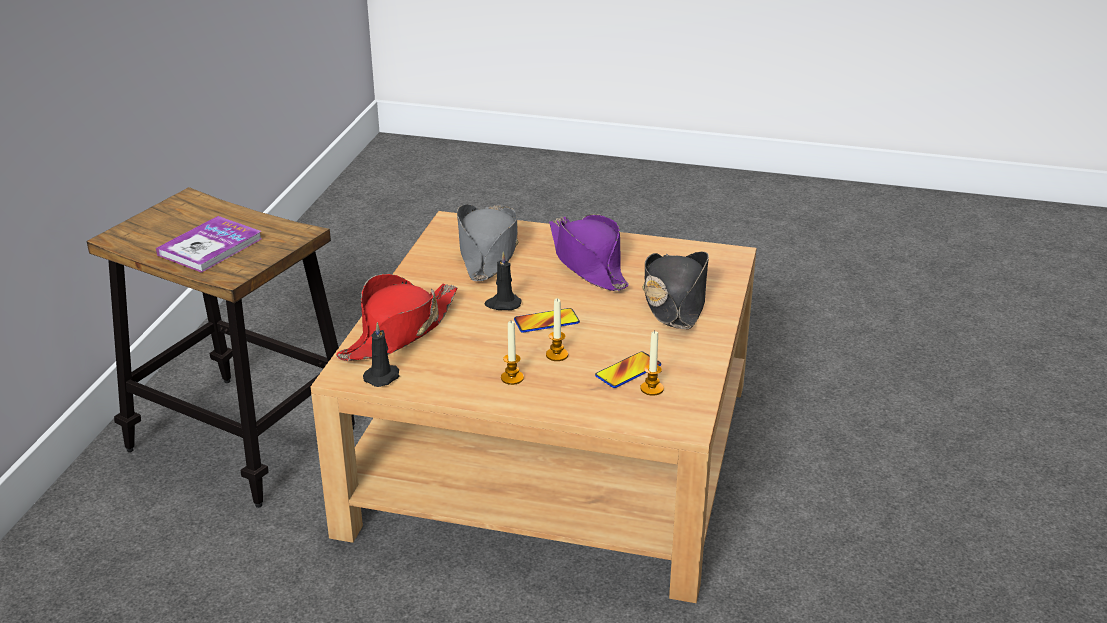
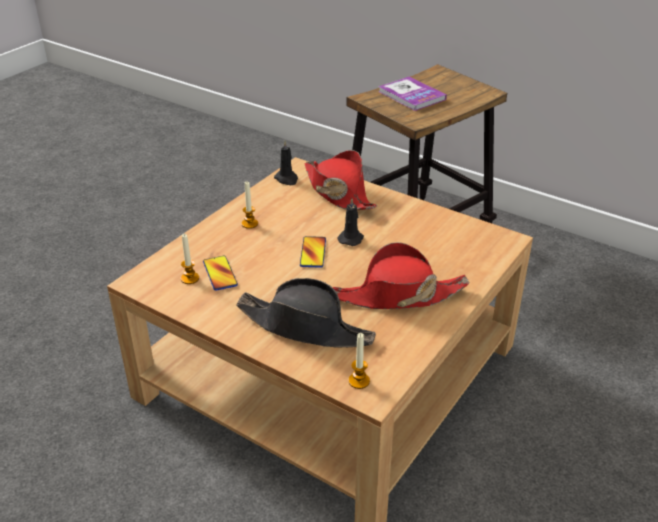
camera: 110 degrees right, 5 degrees up
(488, 252) = (442, 247): grey hat -> none
(557, 355) = (264, 247): candle -> candle (359, 381)
(588, 262) = (398, 295): purple hat -> red hat

